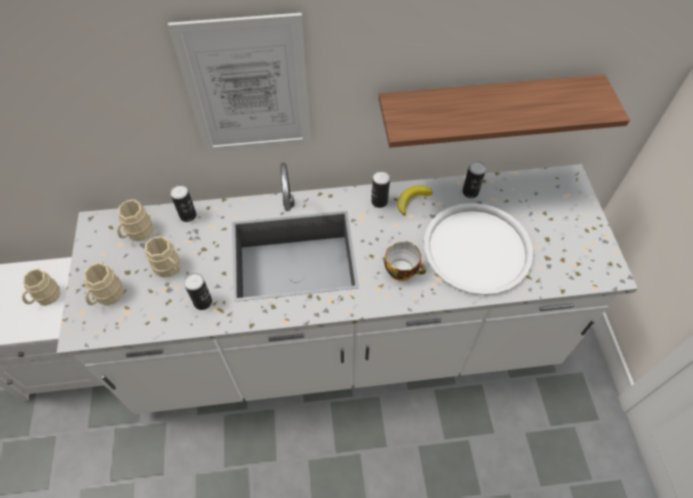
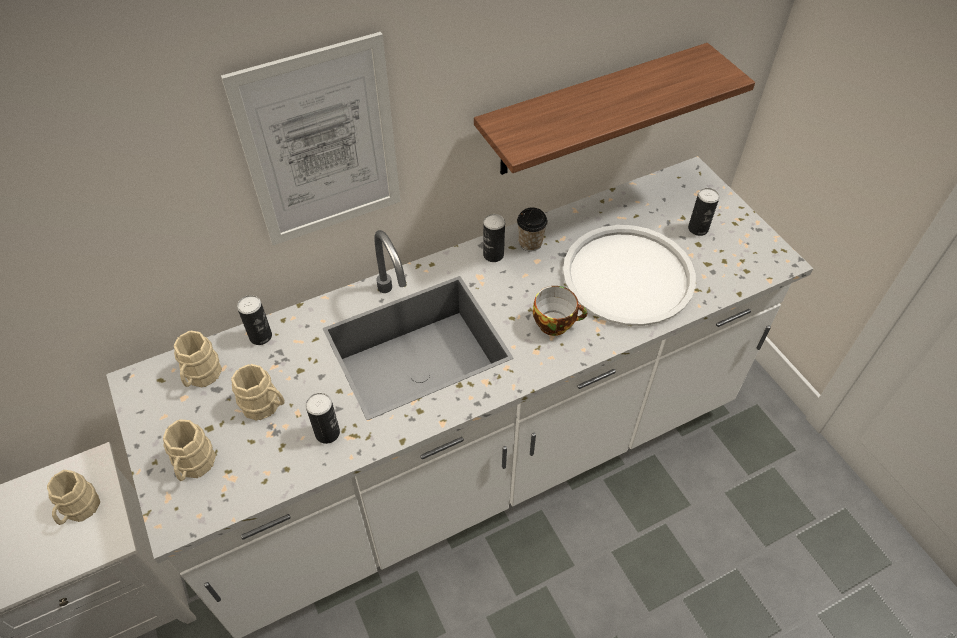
camera: 20 degrees left, 5 degrees down
(412, 200) = (530, 243): banana -> cup
(470, 192) = (592, 216): can -> can (698, 229)

